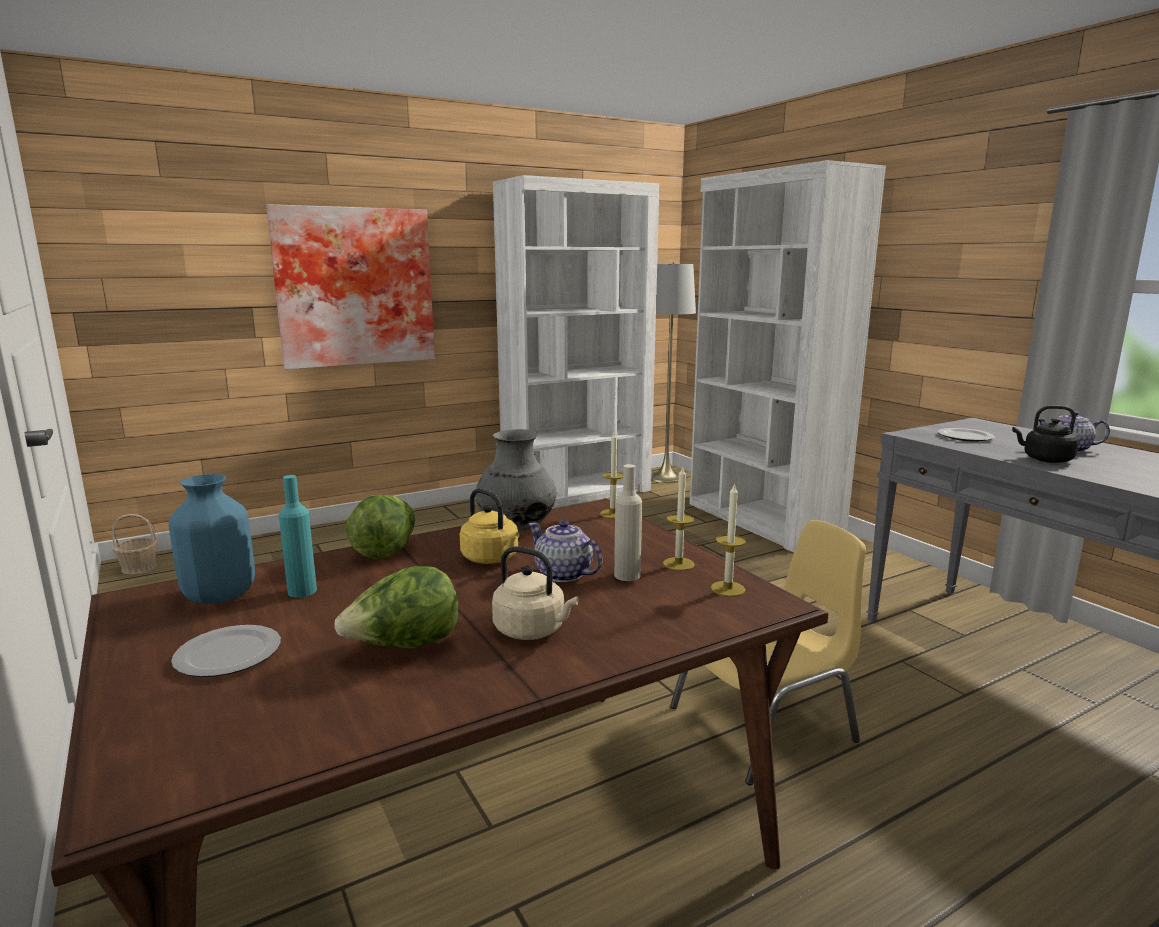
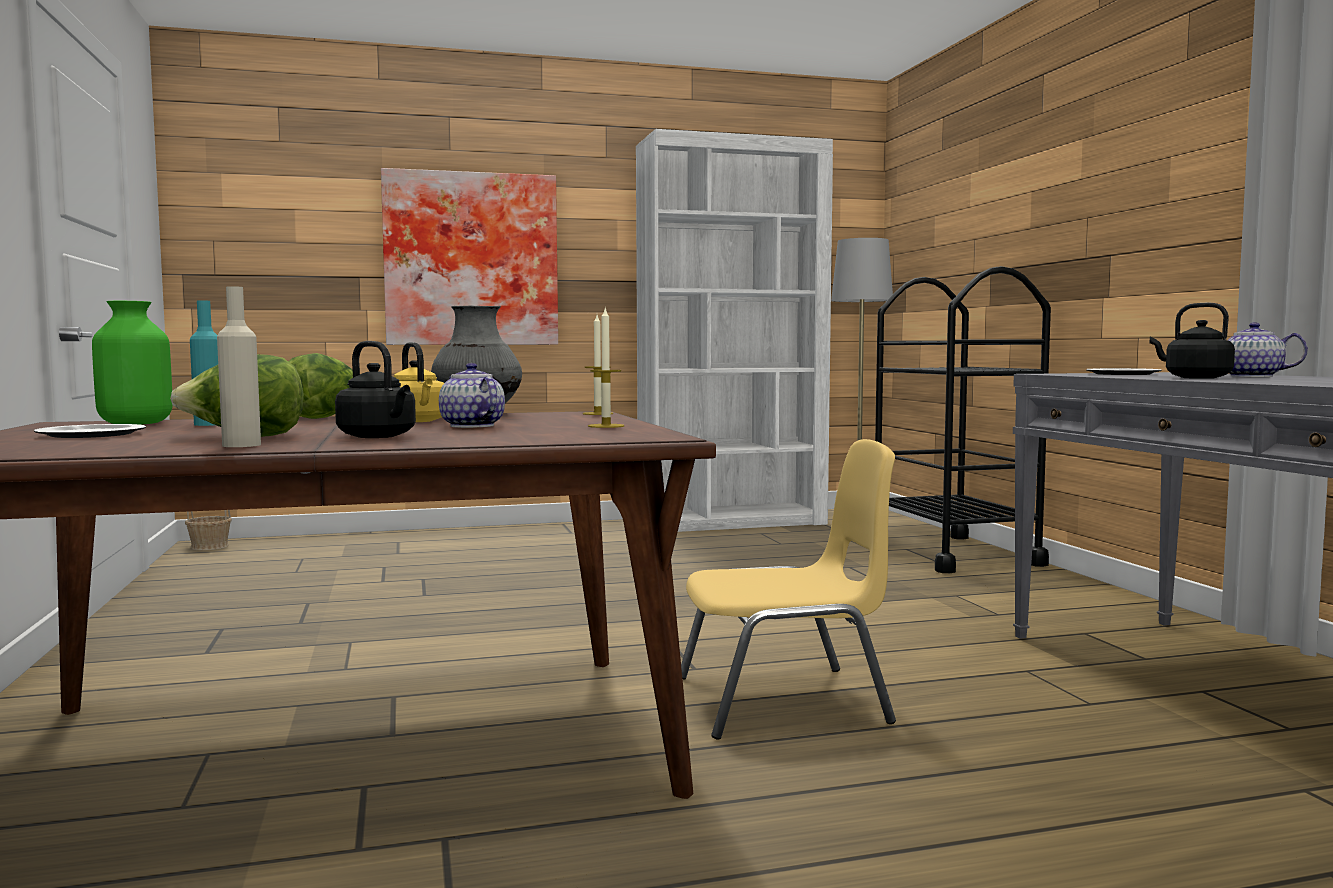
camera: 15 degrees right, 10 degrees down
(220, 595) = (136, 423): blue vase -> green vase
(533, 630) = (379, 436): beige kettle -> black kettle
(627, 575) = (536, 427): beige bottle -> beige bottle (241, 445)
(728, 589) = (628, 432): candle -> none
(762, 521) = (953, 553): white bookcase -> black cart

